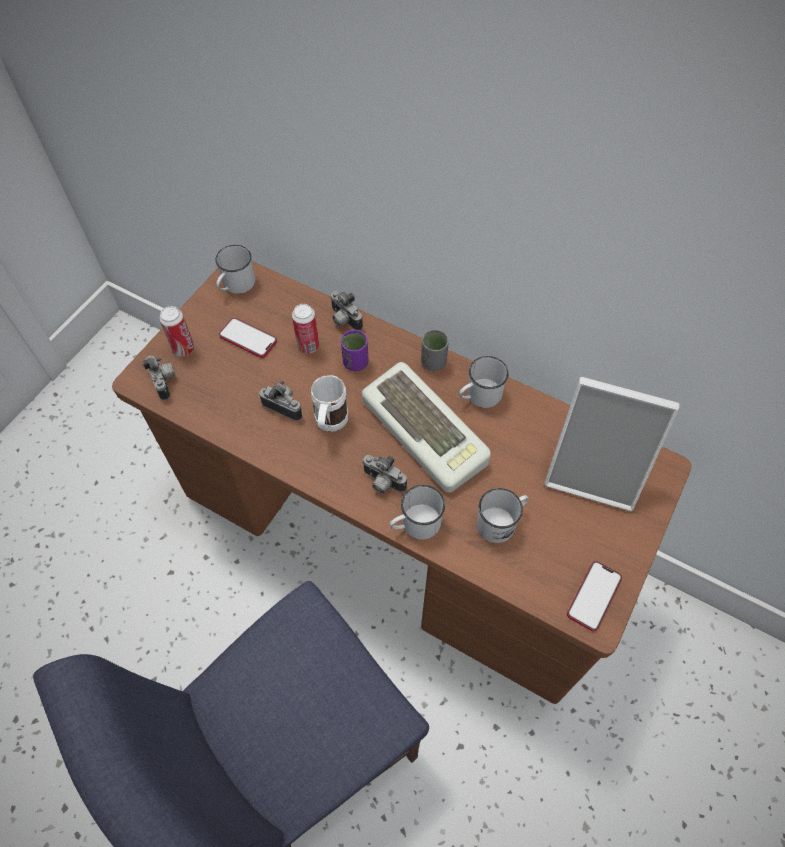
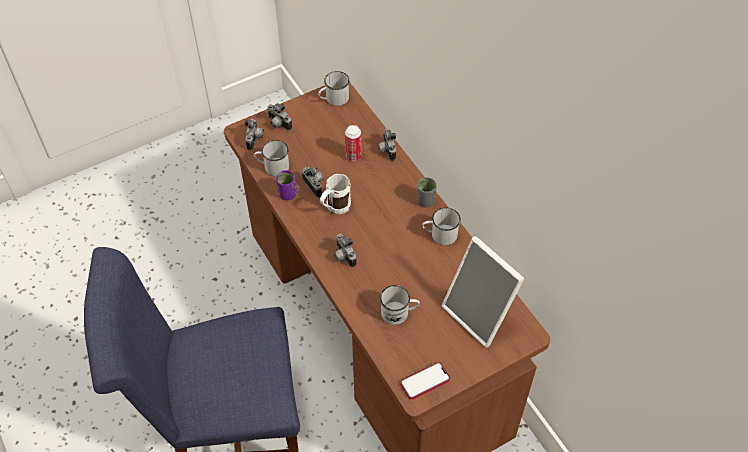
camera: 30 degrees right, 5 degrees down
(183, 349) = (278, 124): can -> camera
(248, 339) = (320, 135): phone -> none
(355, 362) = (376, 179): purple cup -> purple cup (287, 194)
(415, 524) = (346, 289): white mug -> white mug (272, 167)
(427, 431) = (392, 240): keyboard -> none

